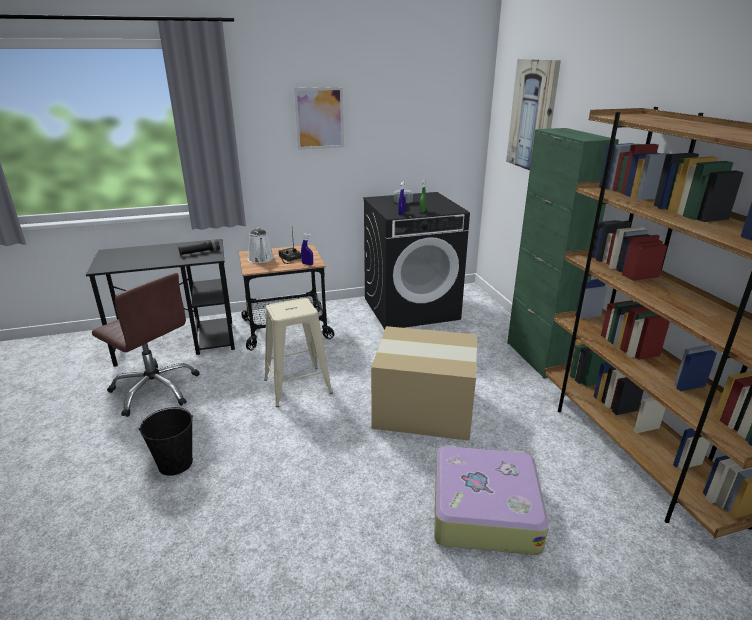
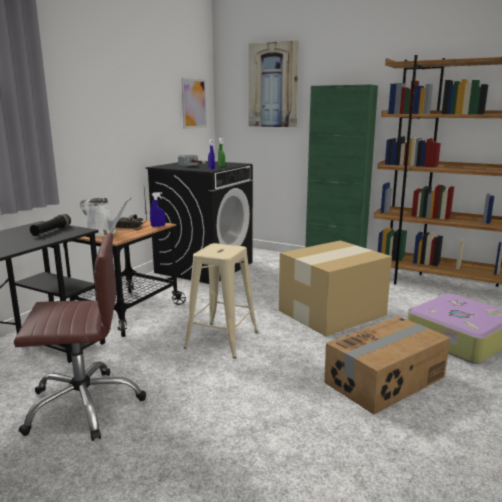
camera: 45 degrees left, 10 degrees down
(175, 463) = (235, 435): black bucket -> none
(319, 118) = (107, 86): picture -> picture (194, 103)
(333, 497) = (386, 380): none -> cardboard box

